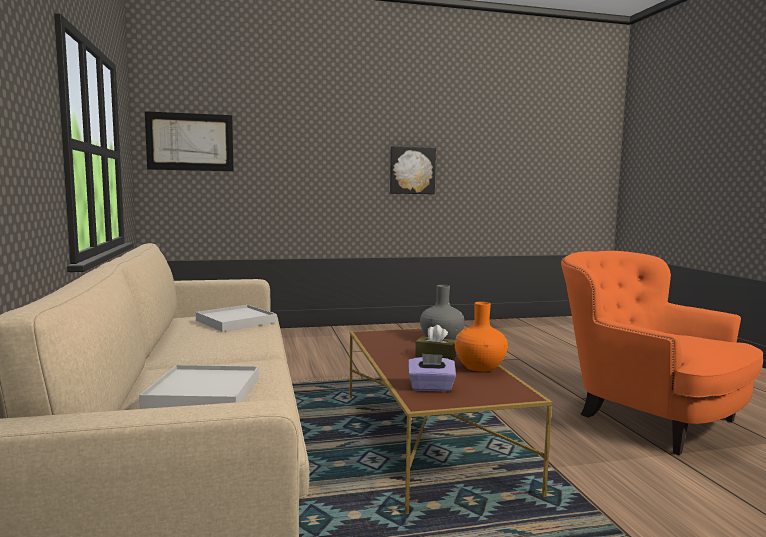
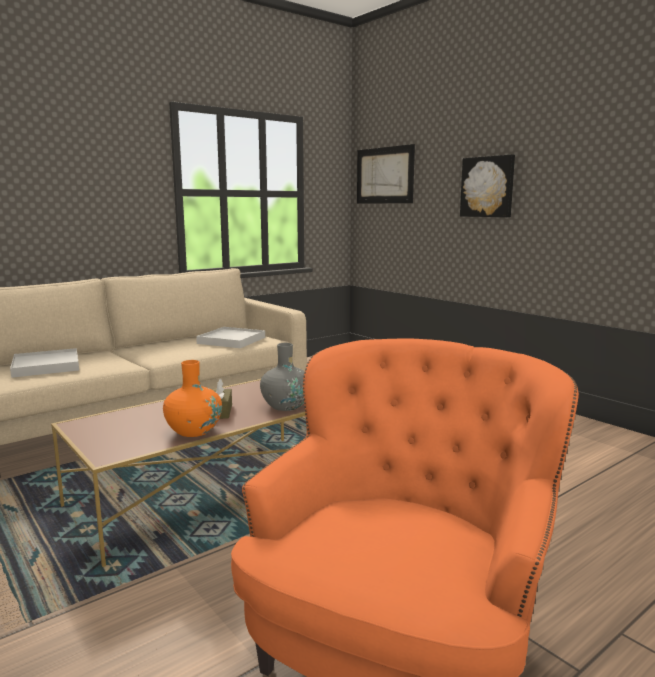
camera: 65 degrees right, 5 degrees up
(412, 170) = (603, 195): picture -> picture (488, 187)
(431, 388) = (117, 422): purple tissue box -> none

